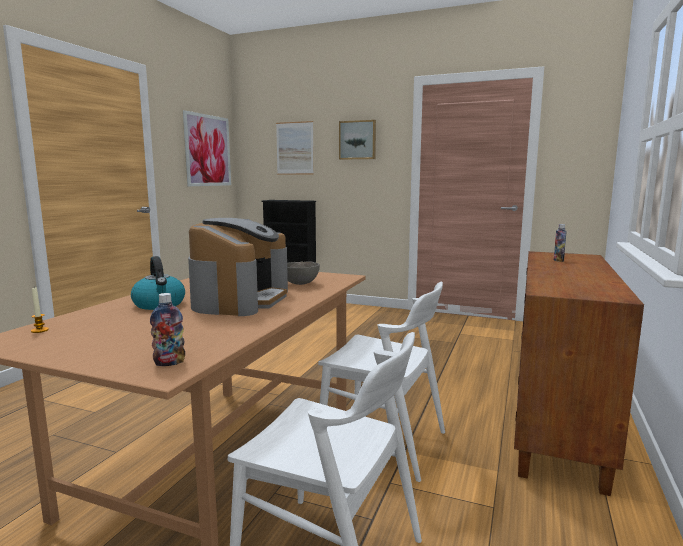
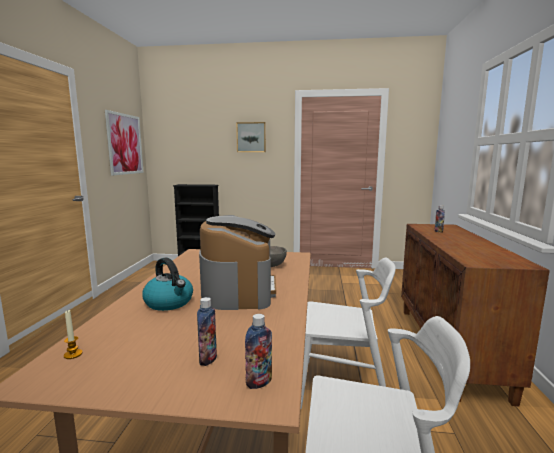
camera: 15 degrees left, 0 degrees up
(145, 344) = (208, 359): none -> bottle
(295, 148) = (198, 142): picture -> none

